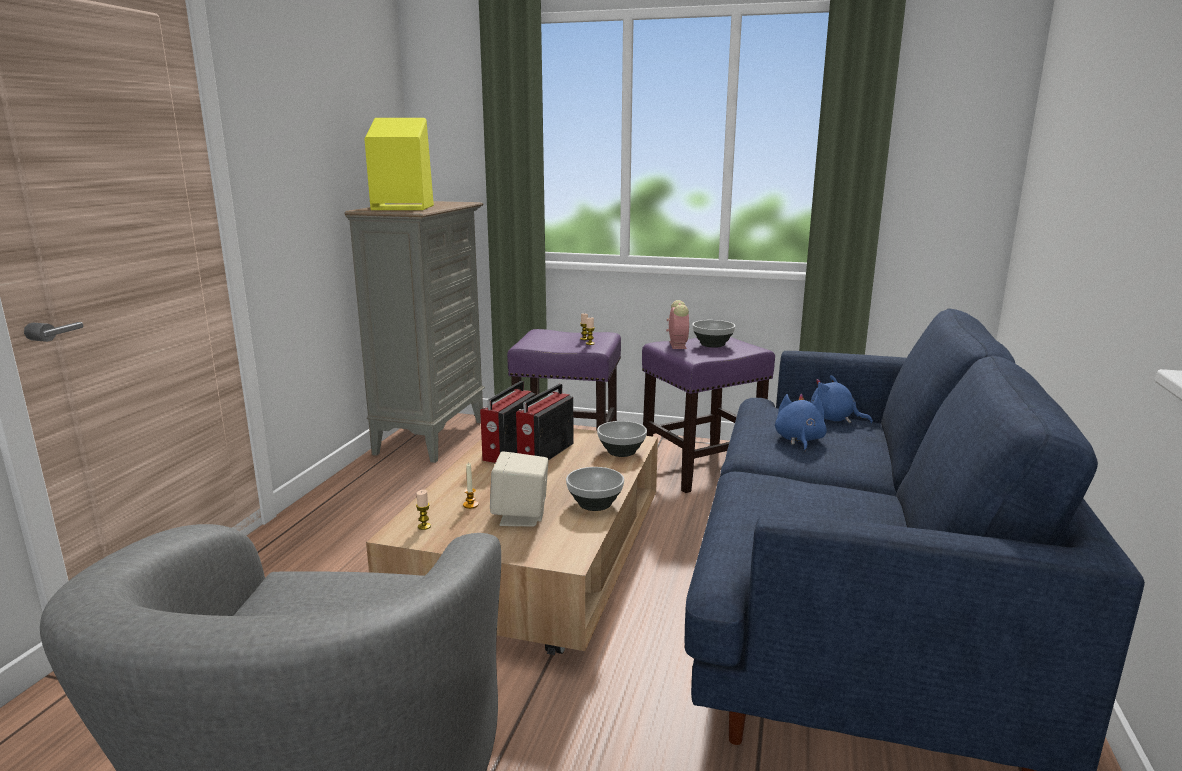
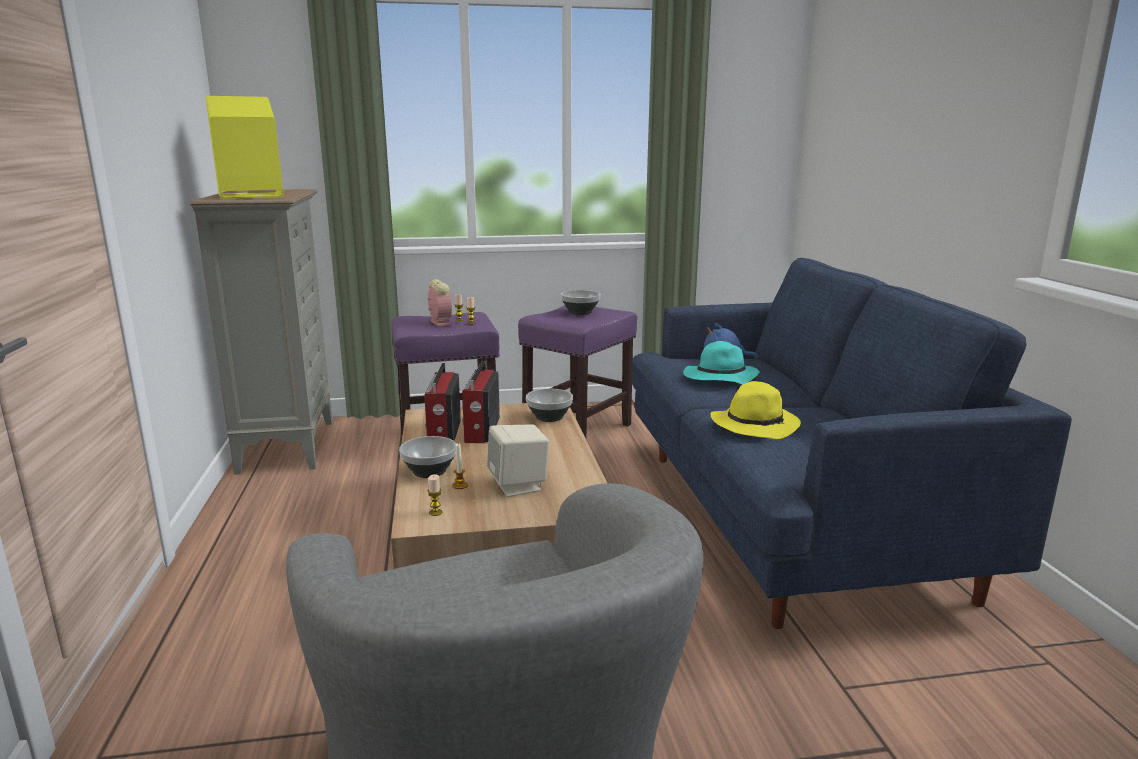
camera: 25 degrees left, 0 degrees up
(595, 503) = (573, 462): bowl -> bowl (430, 471)
(677, 345) = (551, 316): alarm clock -> alarm clock (439, 322)
(774, 502) = (755, 425): none -> yellow hat
(799, 440) = (719, 378): blue plush toy -> turquoise hat

